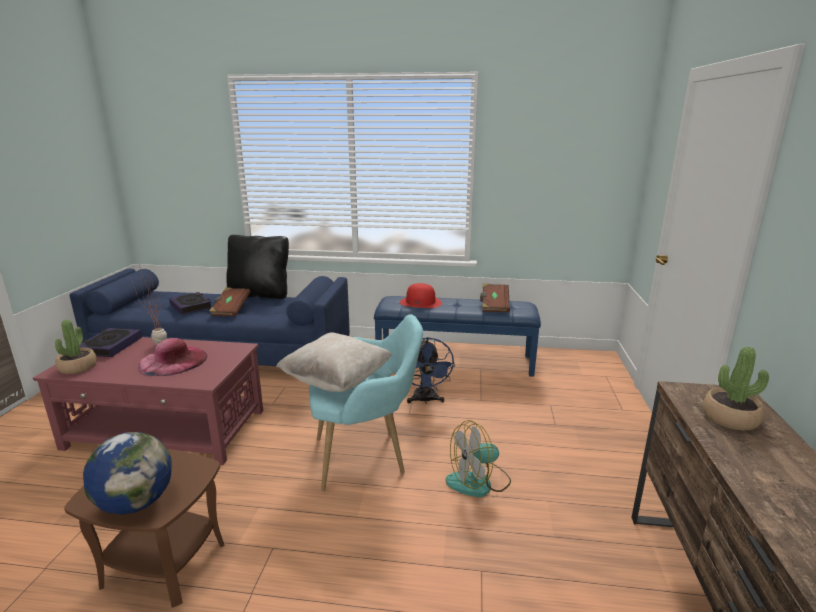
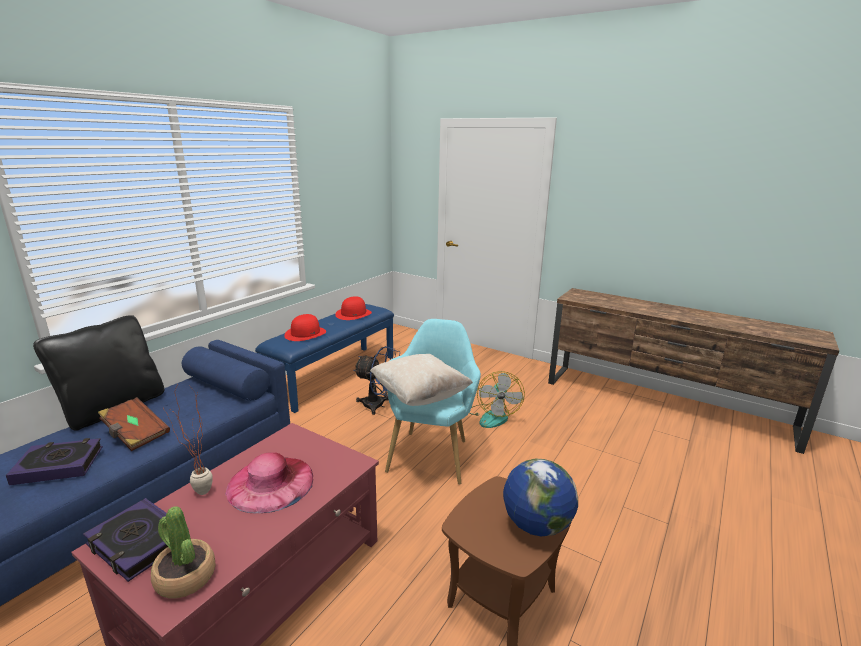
camera: 65 degrees left, 0 degrees up
(494, 306) = (353, 314): brown book -> red hat
(730, 418) = (598, 299): potted plant -> none

